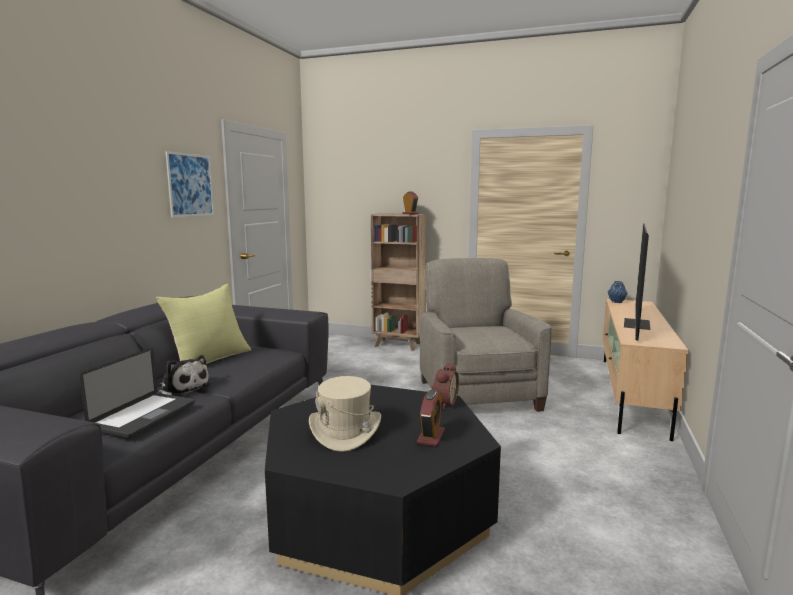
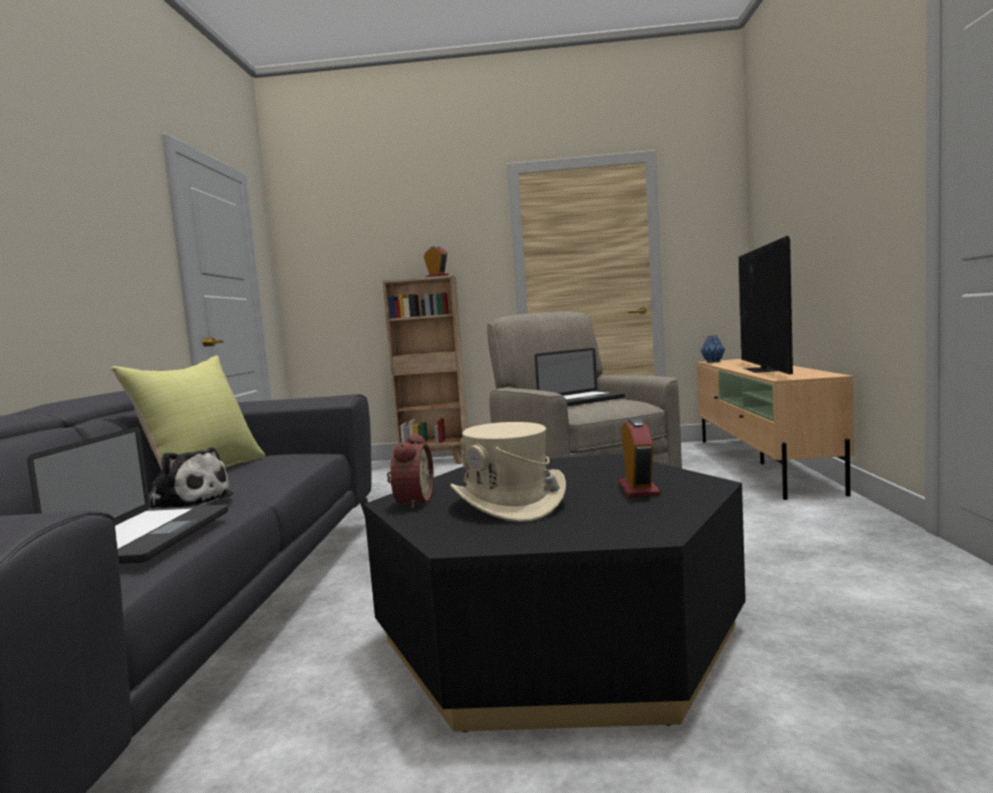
camera: 15 degrees left, 5 degrees down
(190, 185) = (127, 221): picture -> none
(443, 403) = (611, 462): alarm clock -> alarm clock (411, 502)
(481, 331) = (581, 400): none -> laptop

